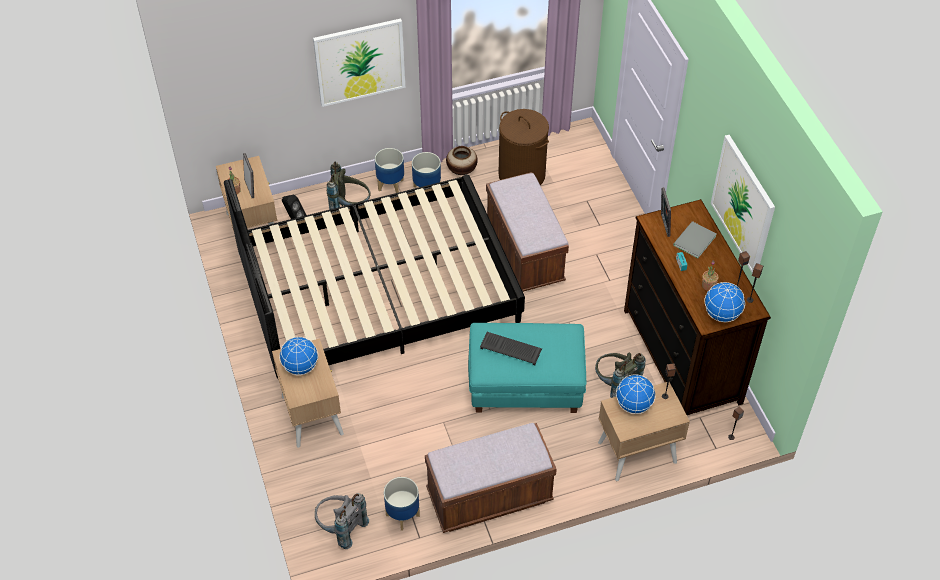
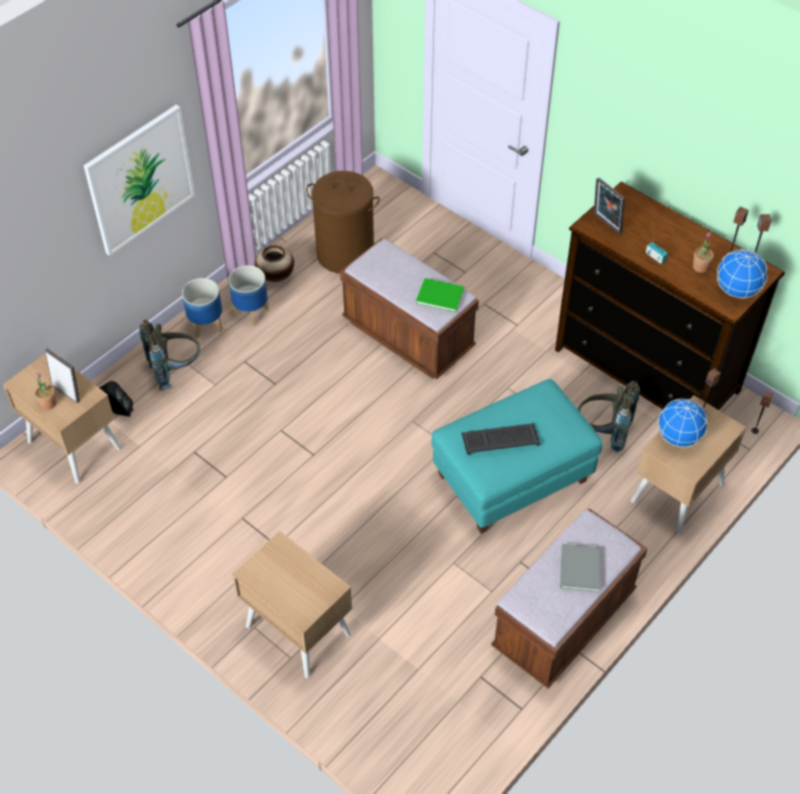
camera: 30 degrees left, 0 degrees up
(300, 367) = (281, 576): globe -> none
(341, 528) = (426, 747): grey backpack -> none
(378, 291) = (275, 449): black bed -> none
(403, 515) = (485, 692): planter -> none
(541, 229) = (439, 295): none -> green book
(693, 241) = (648, 227): grey book -> grey book (578, 570)
(743, 204) = (703, 158): picture -> none

